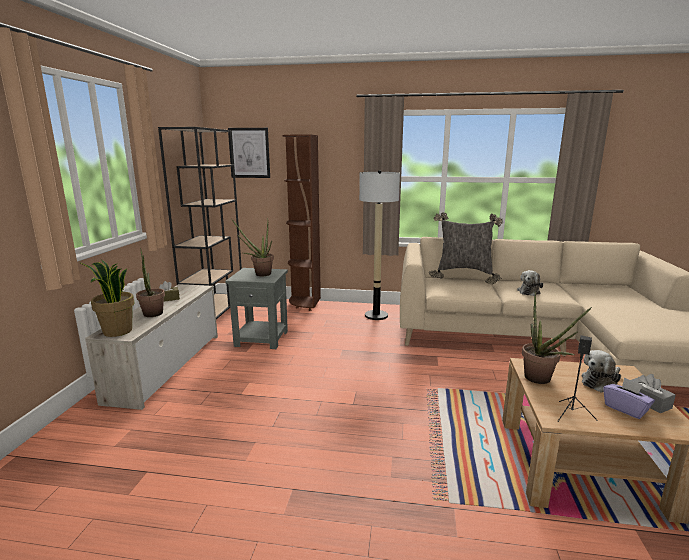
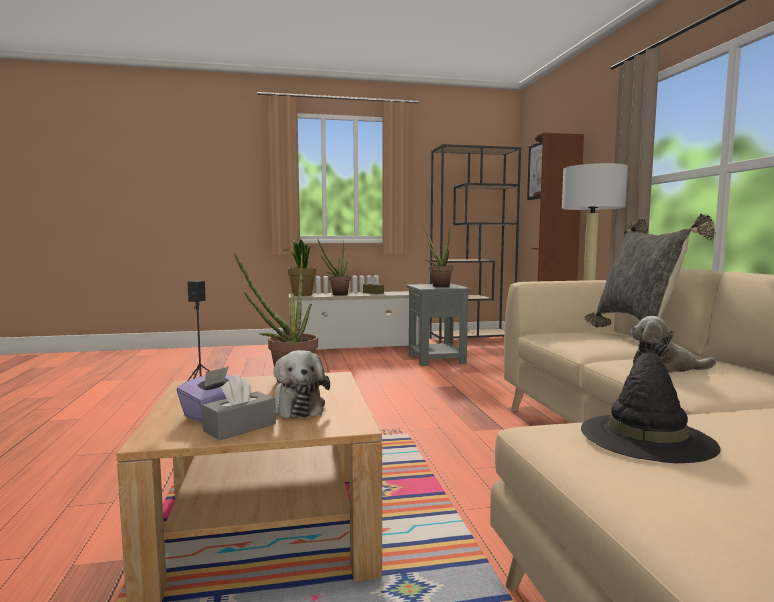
camera: 70 degrees right, 10 degrees down
(600, 382) = (296, 407): plush toy -> plush toy turned 150 degrees counterclockwise
(638, 320) = (645, 436): none -> black hat

